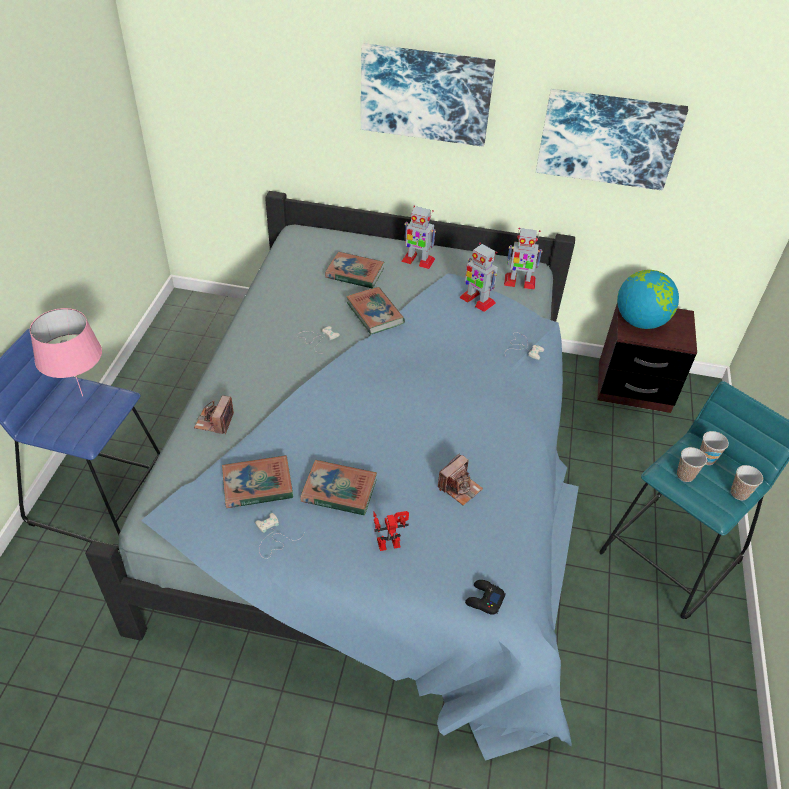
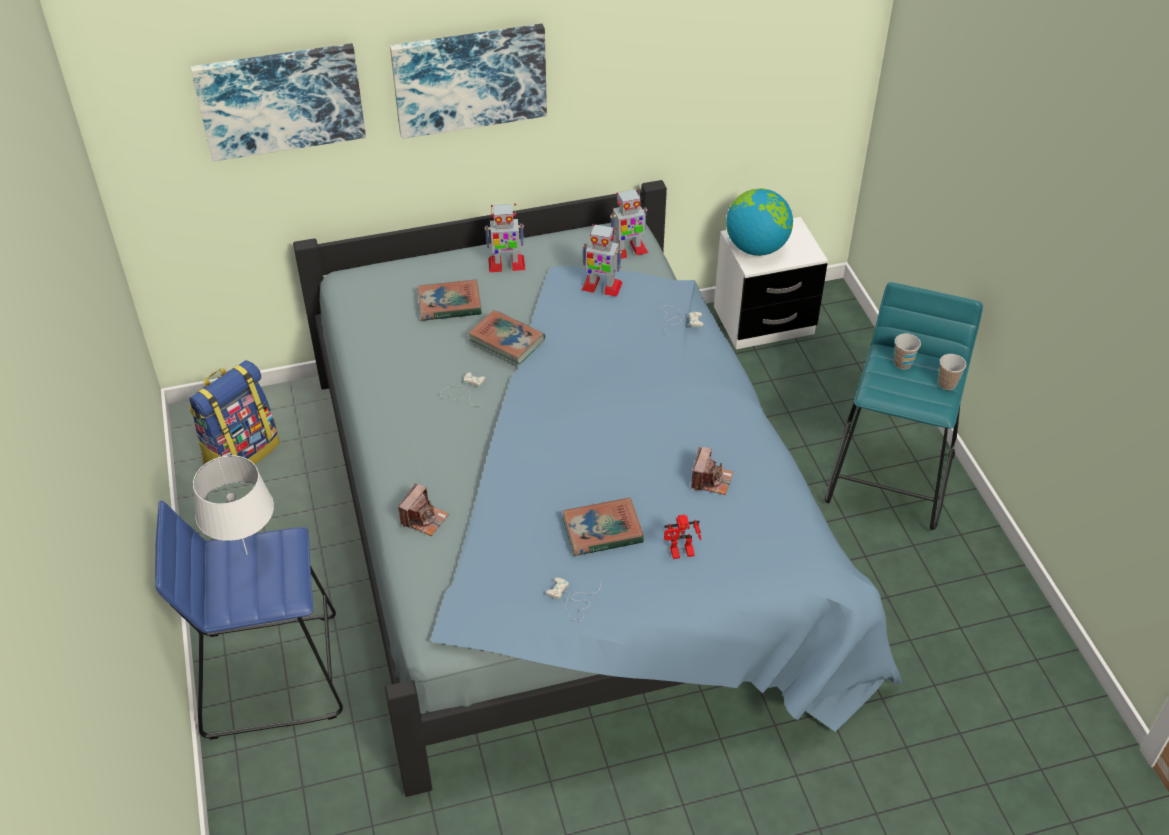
camera: 25 degrees left, 0 degrees up
(82, 396) = (247, 555): pink table lamp -> white table lamp
(195, 336) = (241, 452): none -> backpack
(215, 422) = (424, 519): camera -> camera turned 135 degrees counterclockwise
(257, 485) = (520, 559): book -> none
(389, 540) = (680, 554): toy robot -> toy robot turned 150 degrees counterclockwise
(484, 600) = (797, 568): black game controller -> none
(608, 138) = (675, 68): picture -> picture (280, 100)
(633, 387) = (763, 321): brown nightstand -> white nightstand
(685, 475) = (893, 386): cup -> none

